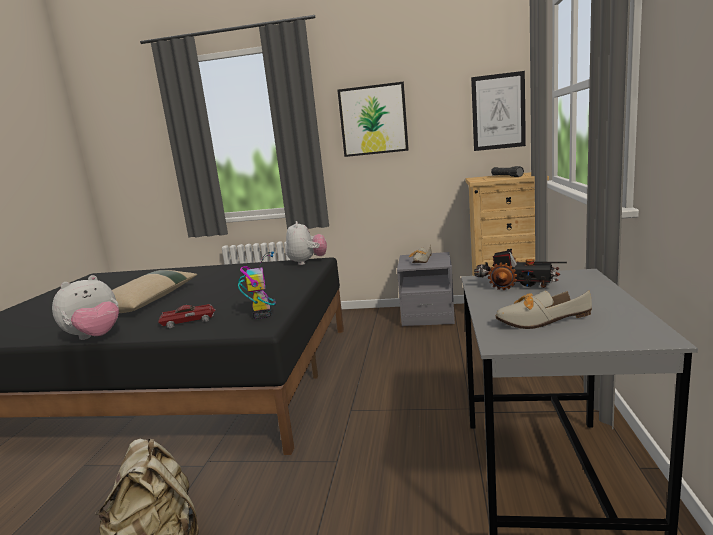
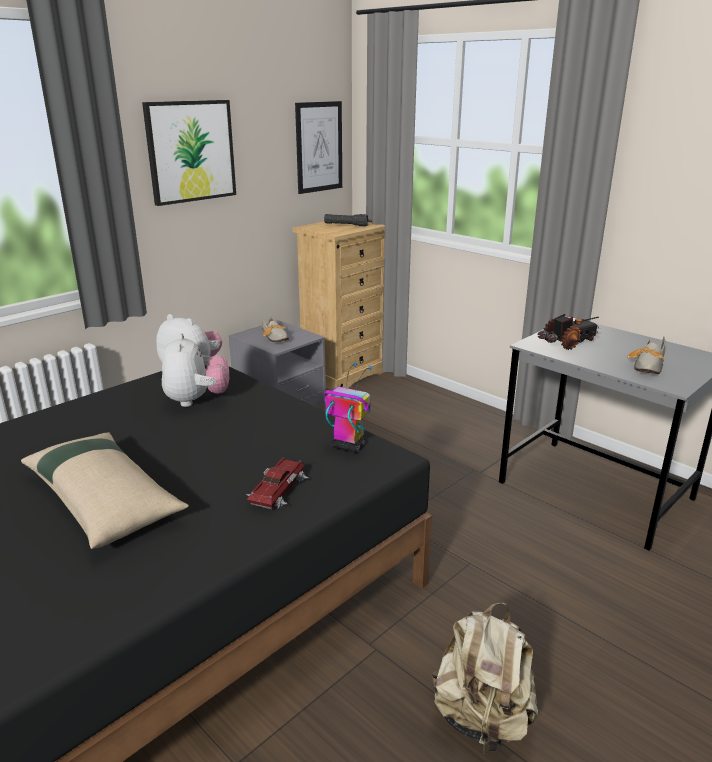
camera: 55 degrees left, 10 degrees up
(95, 337) = (206, 568): plush toy -> plush toy (197, 400)

